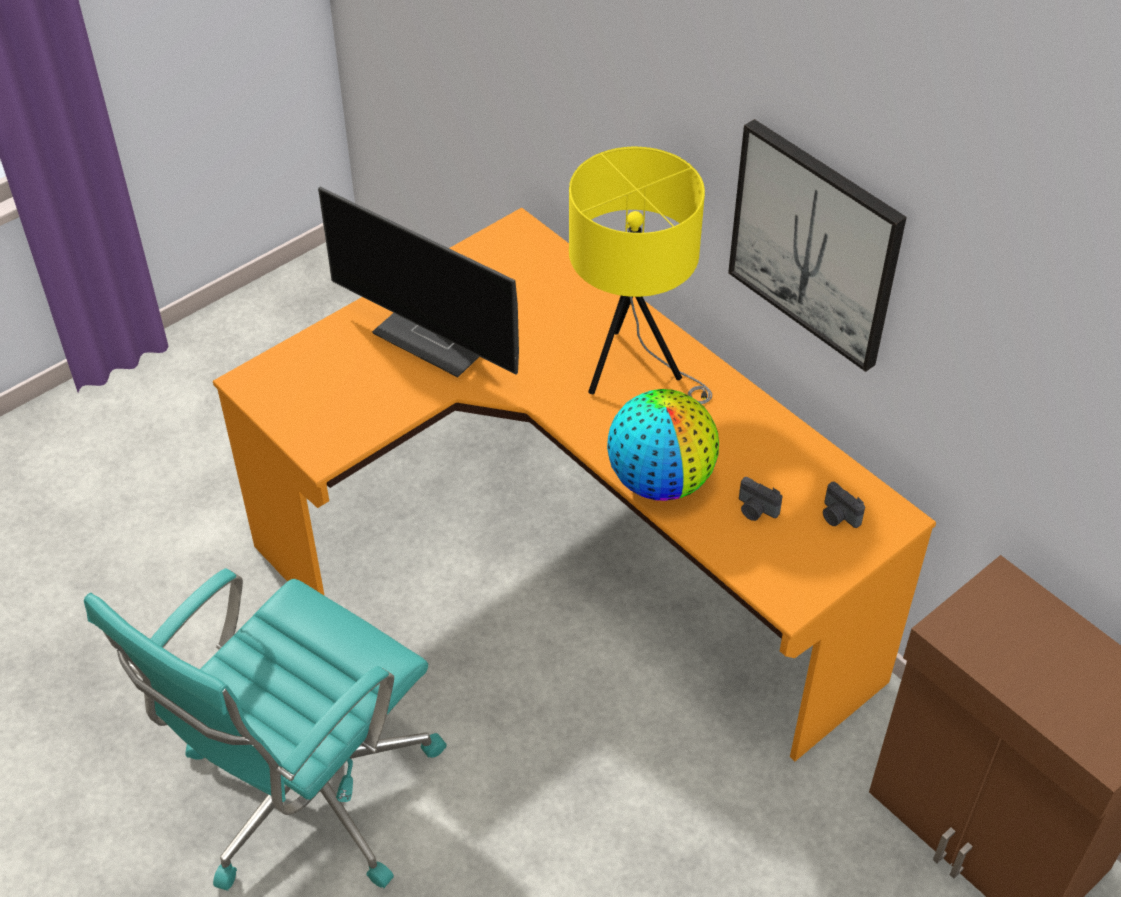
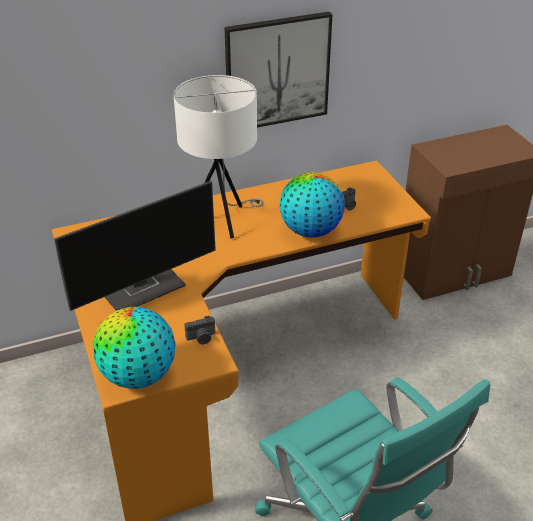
camera: 70 degrees left, 10 degrees down
(273, 391) = (138, 375): none -> globe
(634, 371) = (224, 220): yellow table lamp -> white table lamp
(838, 516) = (361, 184): camera -> camera (201, 338)

